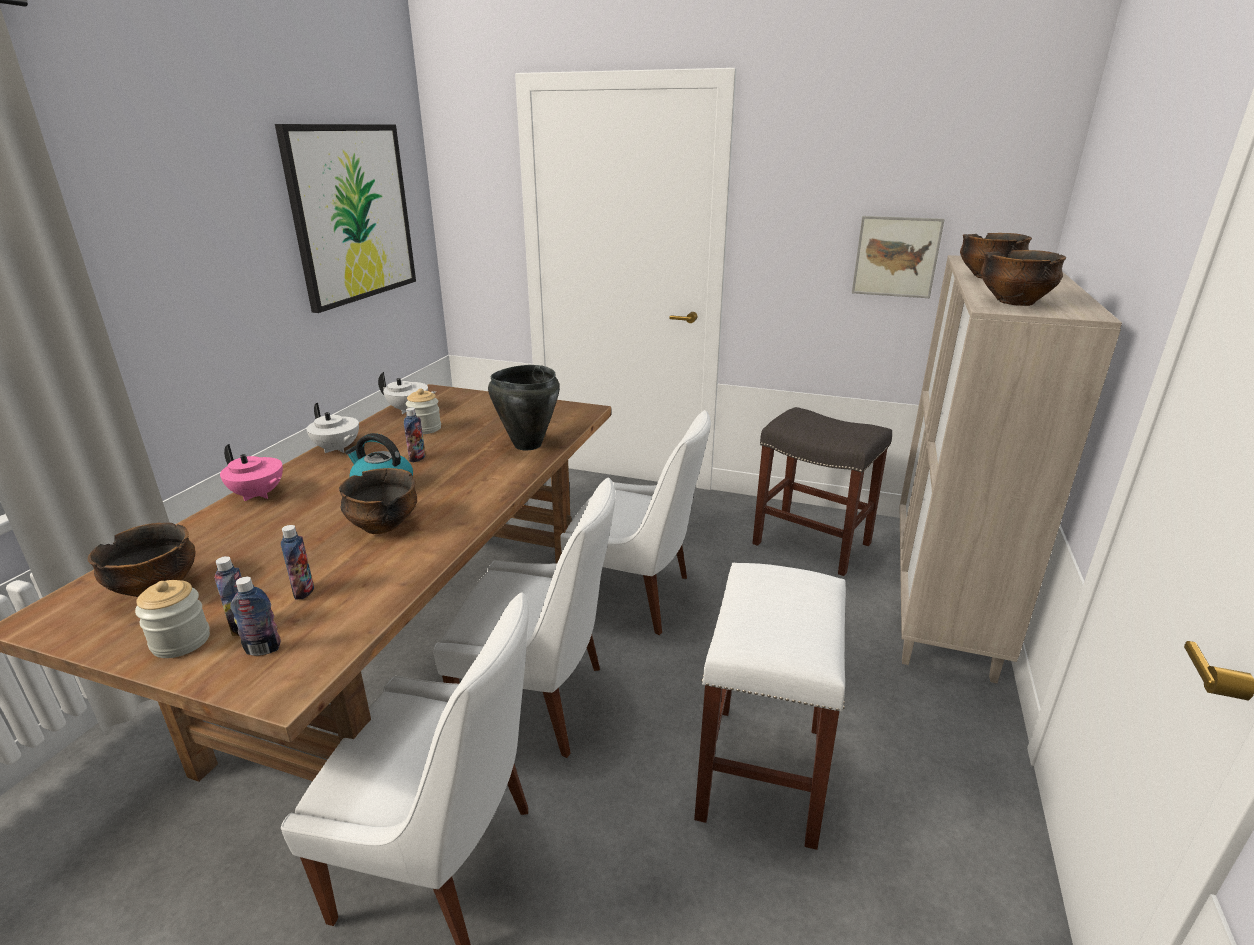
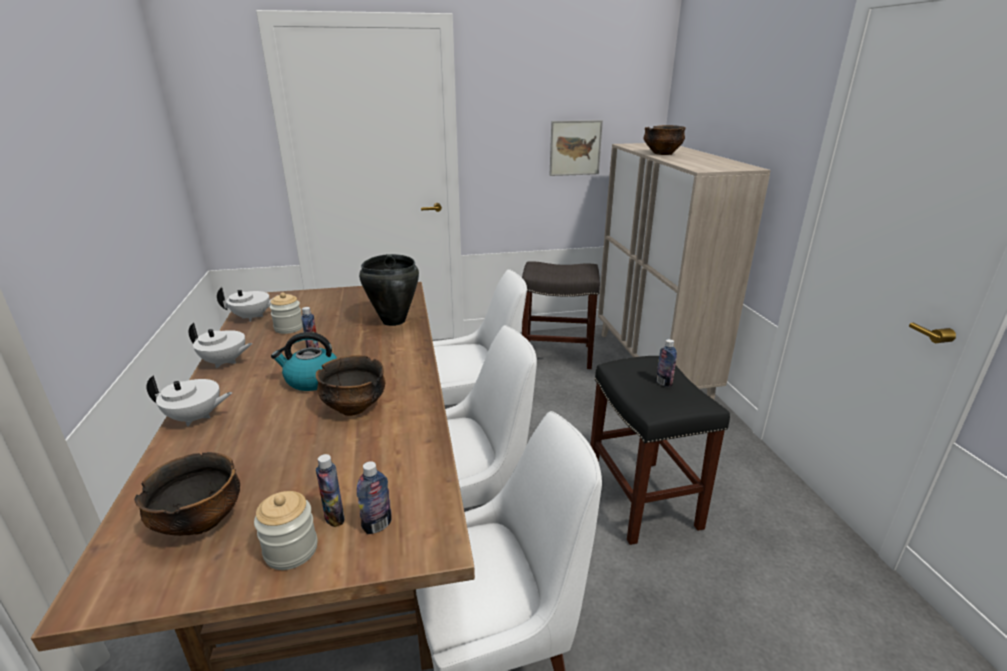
camera: 30 degrees left, 0 degrees up
(258, 495) = (196, 418): pink teapot -> white teapot
(304, 591) = (352, 474): bottle -> bottle (663, 383)
(352, 214) = (128, 142): picture -> none
(763, 773) = (643, 500): white stool -> black stool
(1014, 302) = (704, 165): bowl -> none

